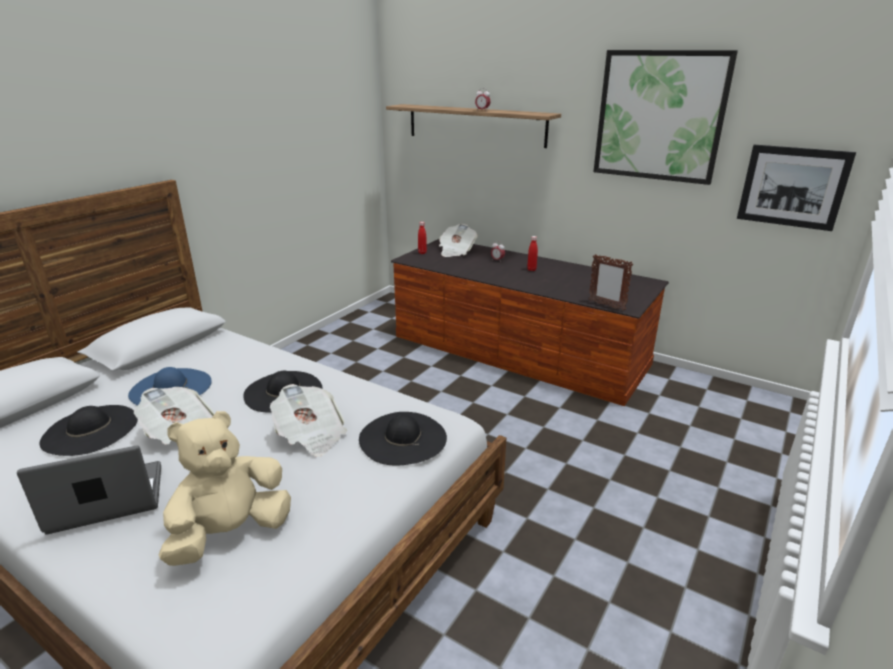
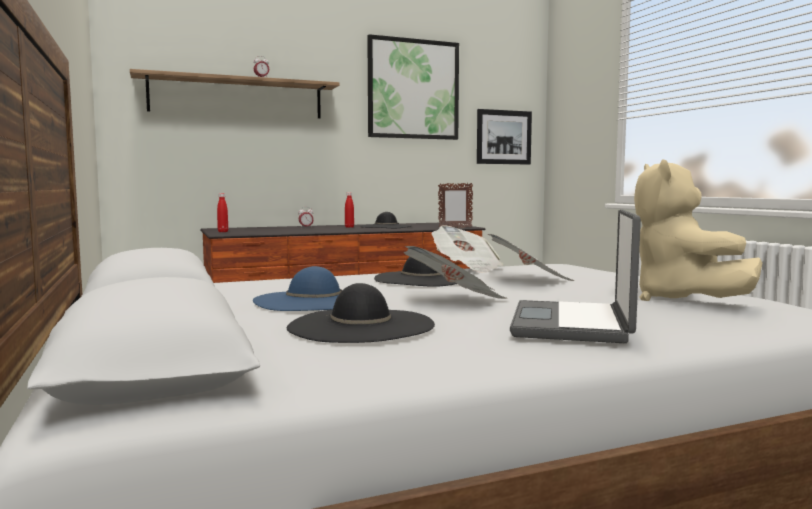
camera: 55 degrees left, 20 degrees down
(402, 438) = (573, 268): black hat -> black hat (386, 227)
(456, 251) = (251, 229): newspaper -> newspaper (467, 268)

